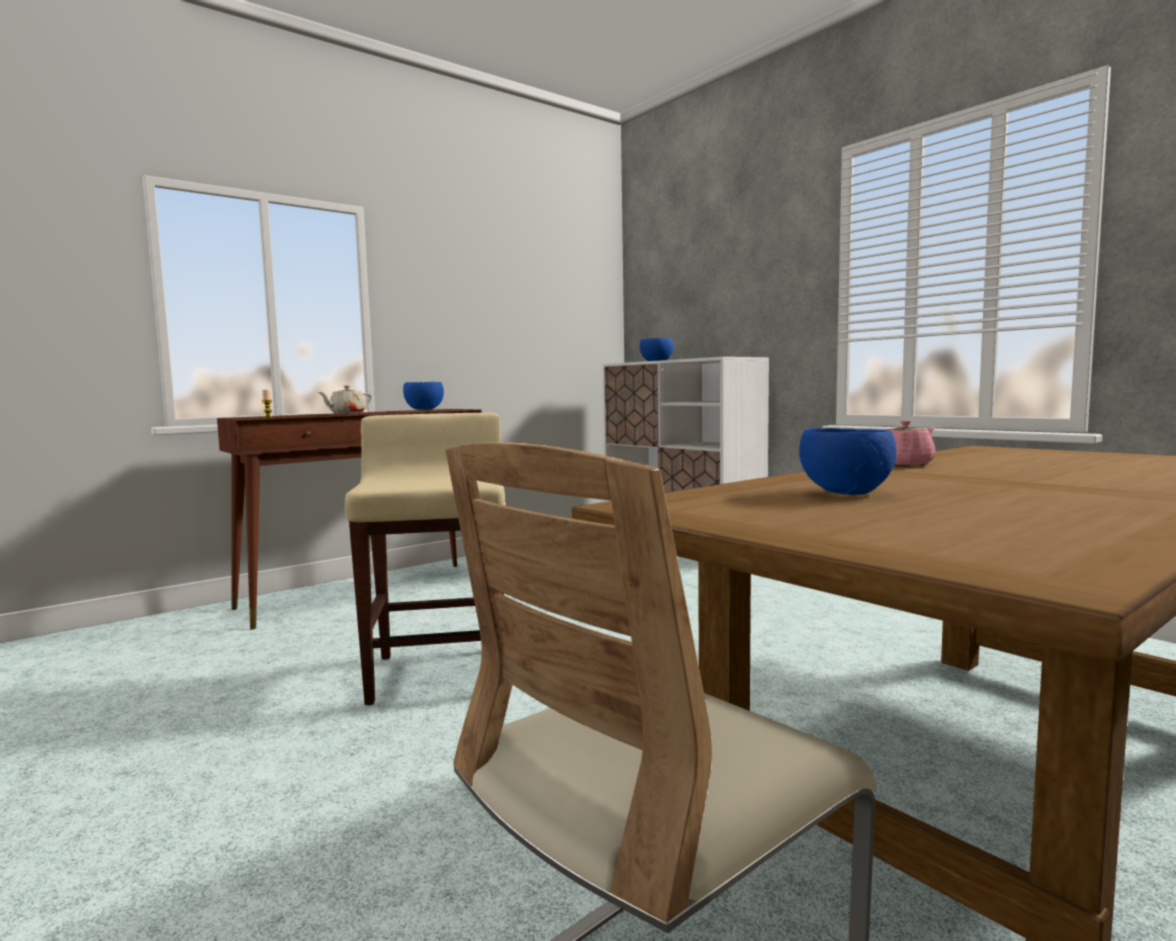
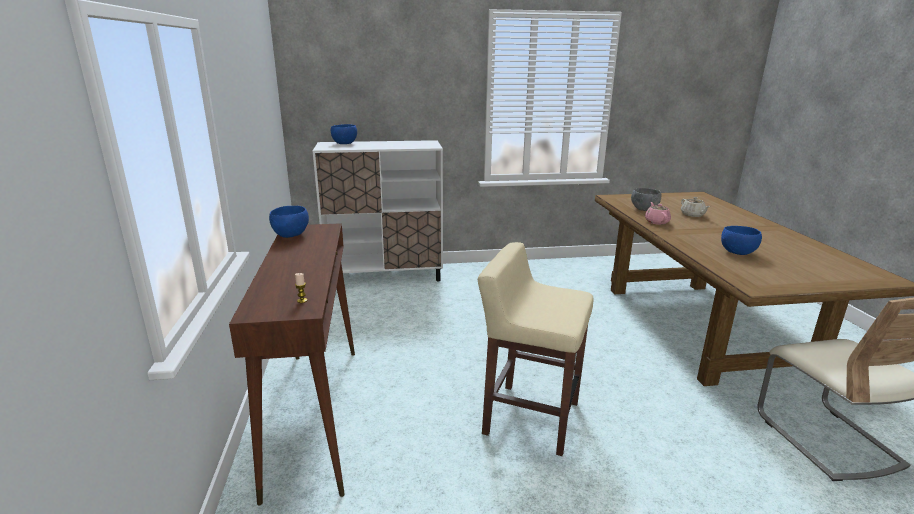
camera: 60 degrees left, 15 degrees up
(347, 414) = (311, 267): beige teapot -> beige teapot (692, 215)
(970, 457) = (644, 209): none -> grey bowl

